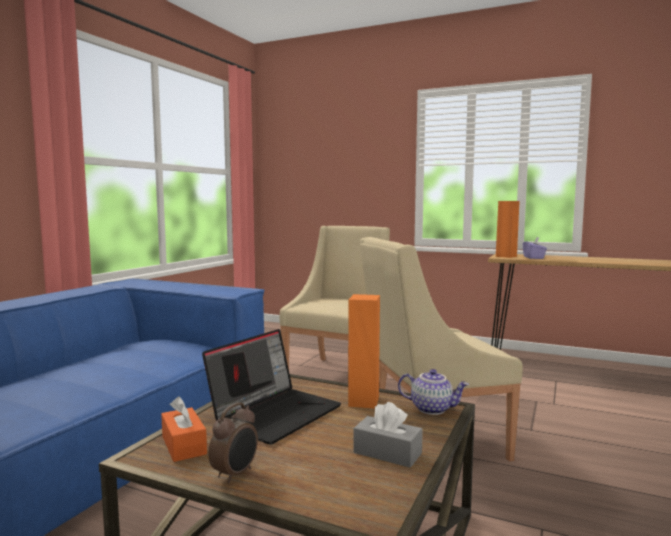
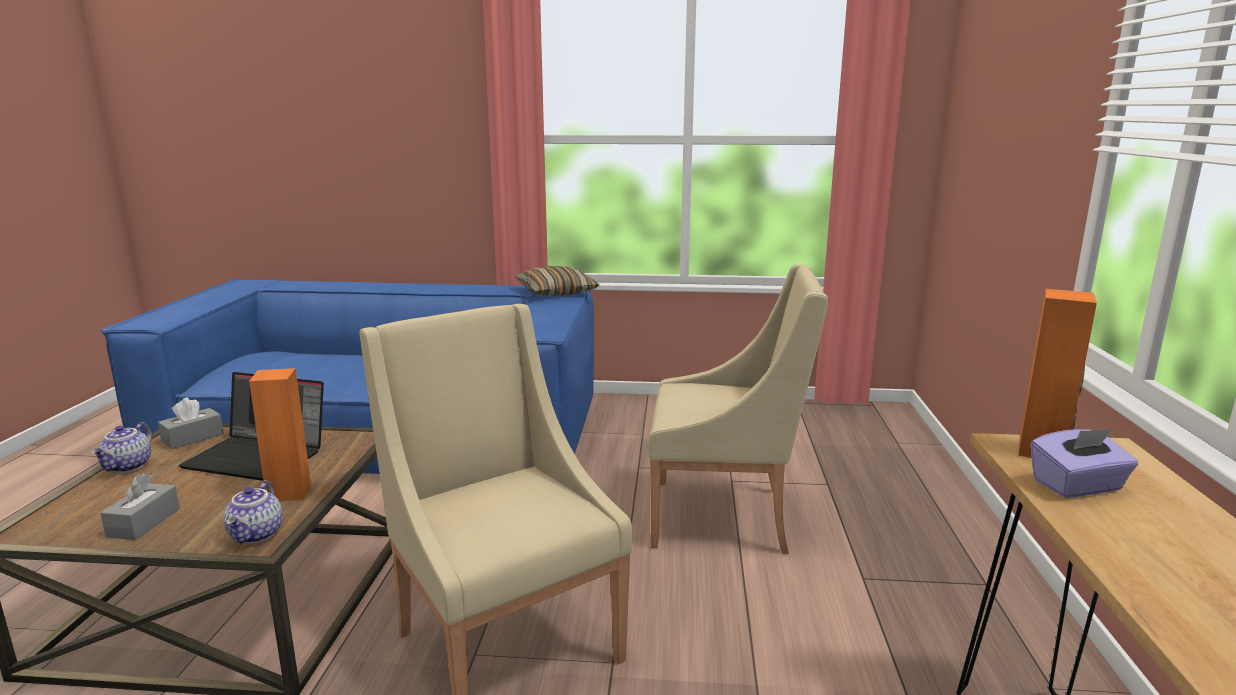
camera: 70 degrees right, 10 degrees up
(130, 283) = (556, 292): none -> pillow
(184, 445) = (193, 438): orange tissue box -> grey tissue box
(235, 474) = (129, 466): alarm clock -> teapot

